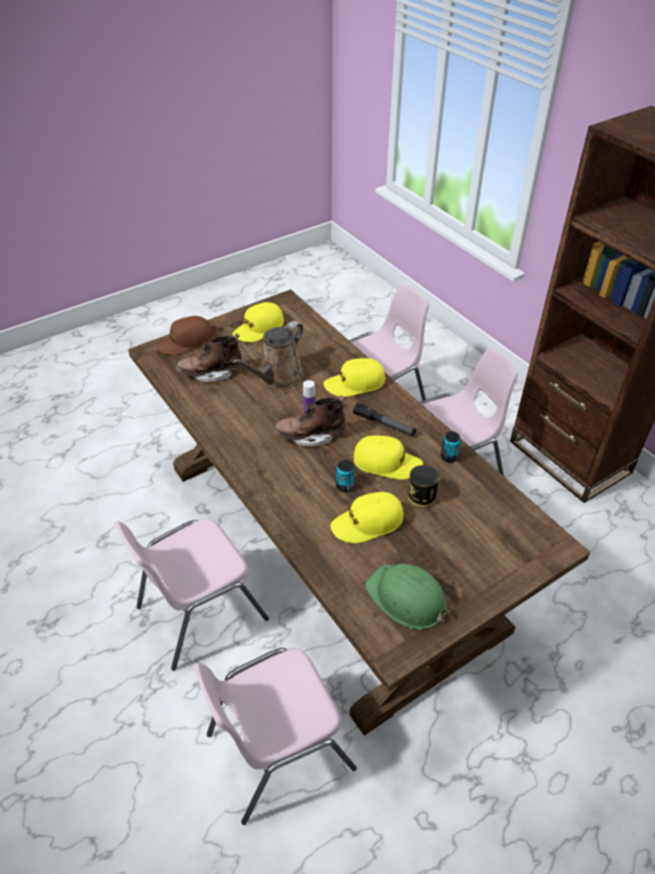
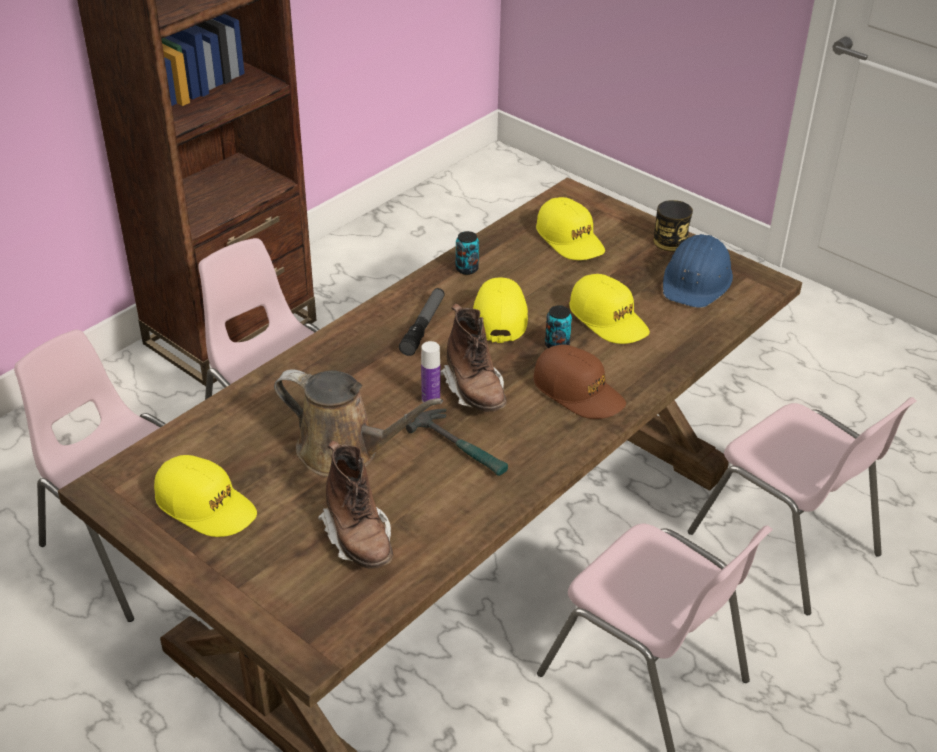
camera: 105 degrees left, 5 degrees down
(186, 342) = (268, 603): brown cap -> brown cap (578, 392)
(261, 421) = (461, 447): none -> hammer
(354, 384) = (341, 365): yellow cap -> yellow cap (570, 239)
(407, 598) = (697, 280): green hard hat -> blue hard hat
(421, 496) = (544, 284): can -> can (670, 241)

